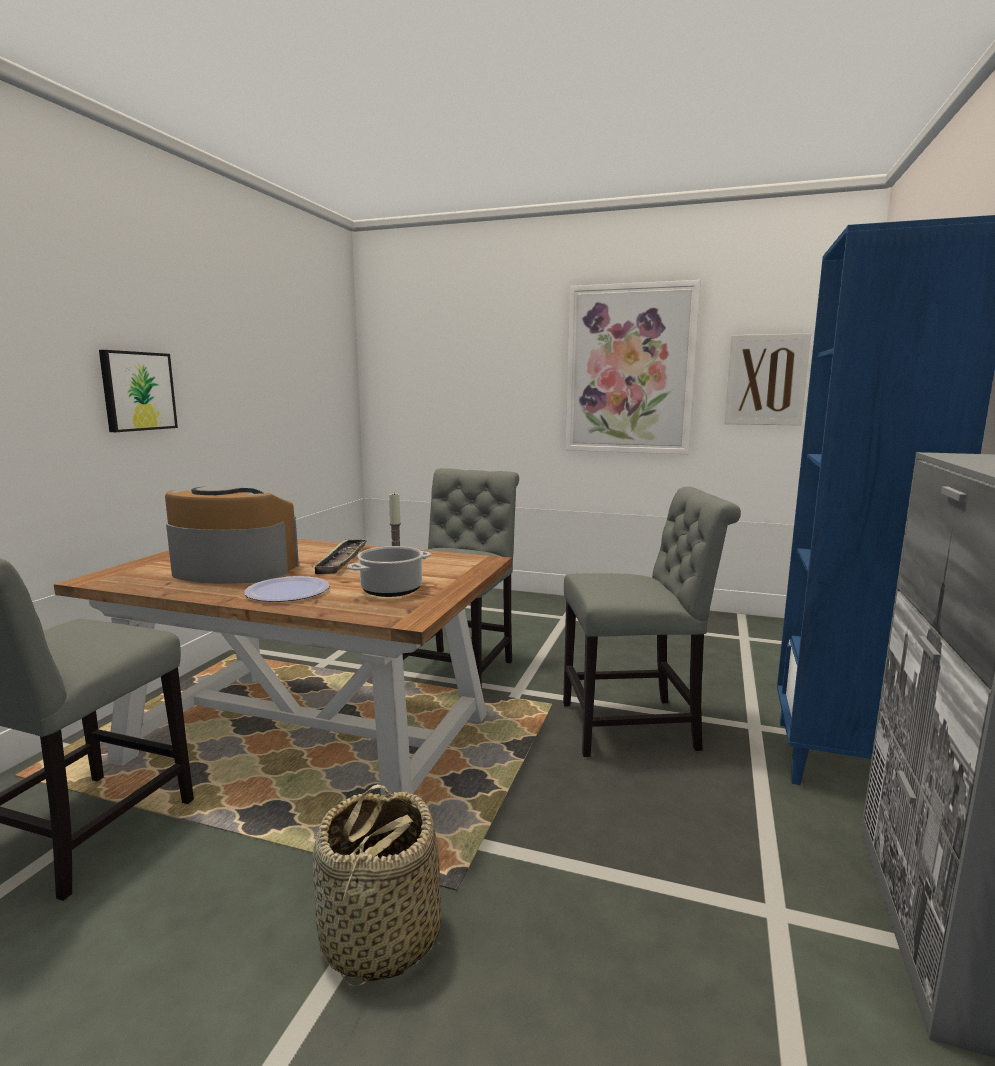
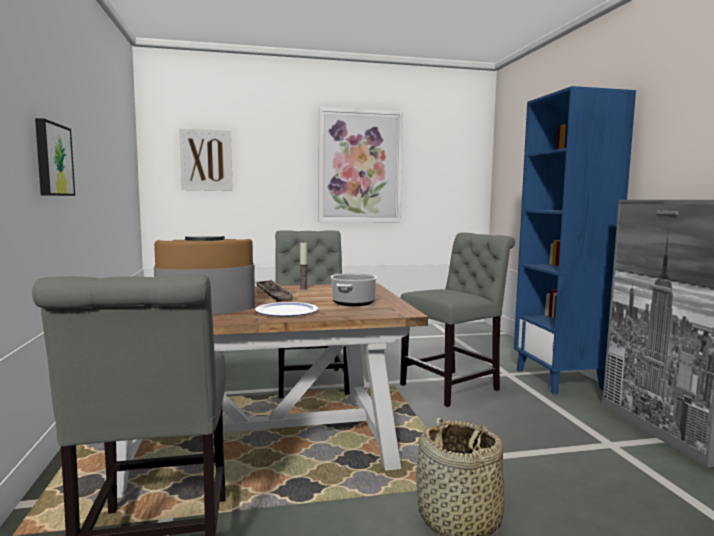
camera: 30 degrees left, 5 degrees down
(766, 380) = (441, 175): picture -> picture (206, 160)

